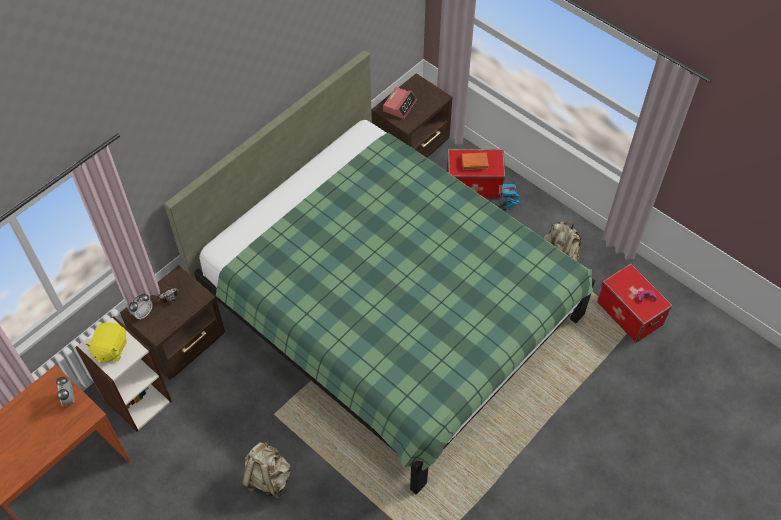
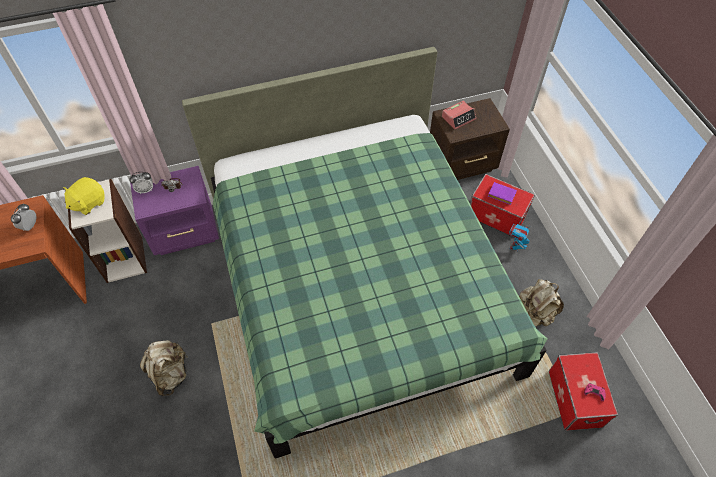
camera: 30 degrees right, 0 degrees up
(183, 344) = (186, 233): brown nightstand -> purple nightstand
(474, 163) = (500, 195): orange book -> purple book

